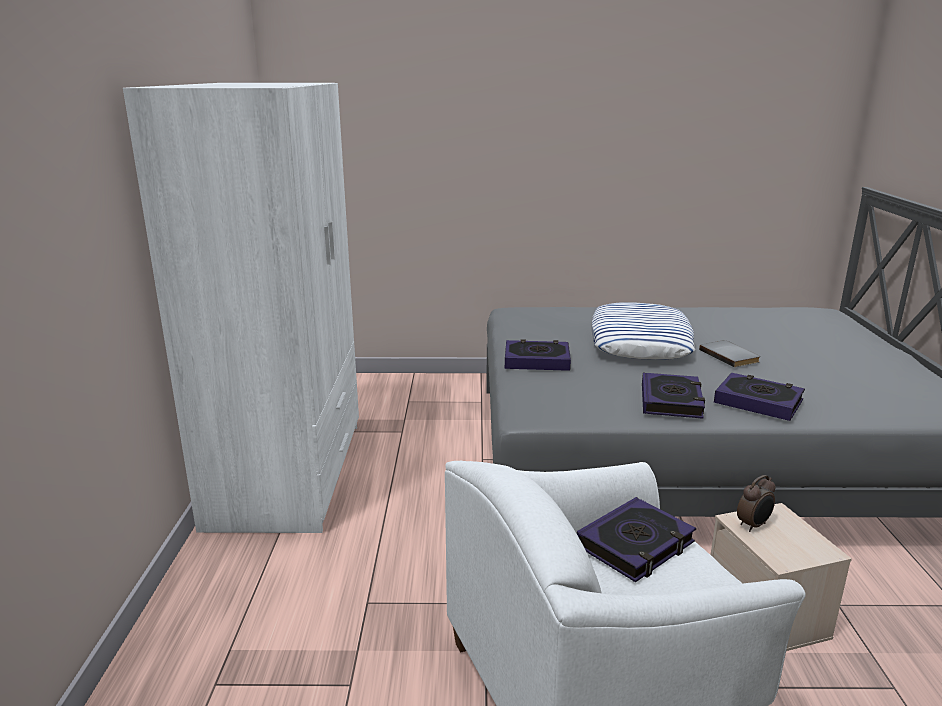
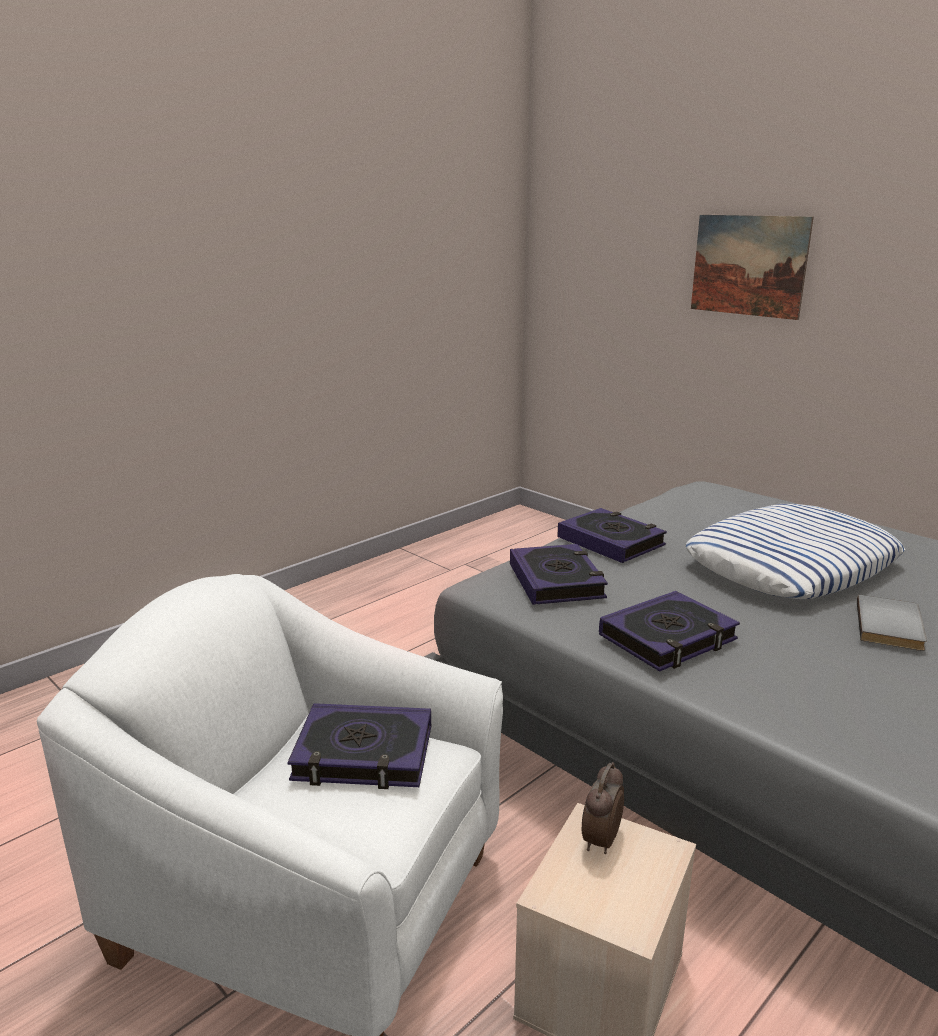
camera: 45 degrees right, 0 degrees up
(290, 473) = (387, 586): white wardrobe -> none
(486, 147) = (748, 265): none -> picture
(753, 525) = (599, 840): alarm clock -> alarm clock turned 105 degrees clockwise
(758, 402) = (792, 691): book -> book (556, 581)

